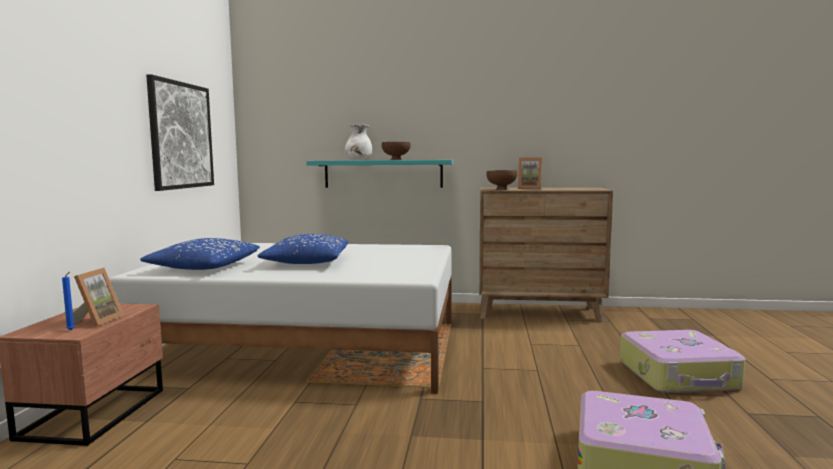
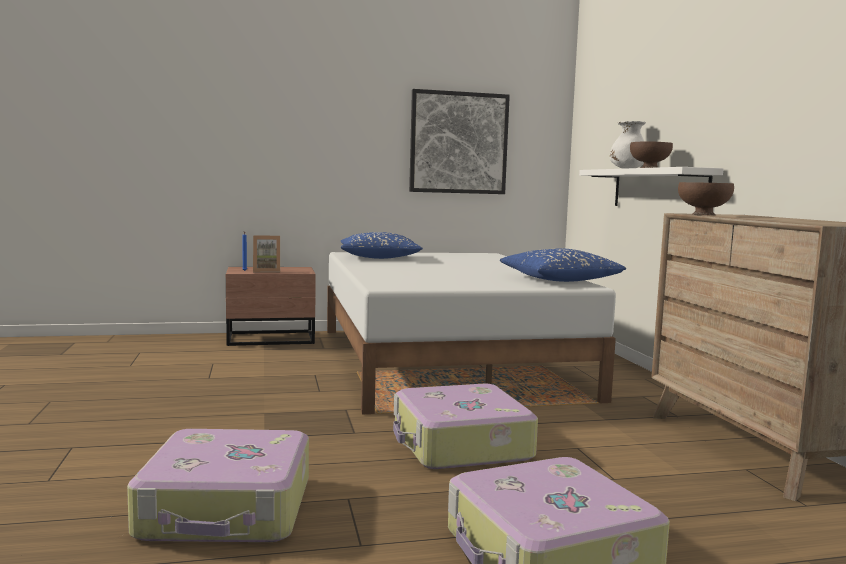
camera: 70 degrees right, 0 degrees up
(307, 262) = (429, 268): blue pillow -> blue pillow (560, 280)
(383, 174) = (658, 189): turquoise shelf -> white shelf
(519, 371) = (460, 444): none -> suitcase
(529, 188) = (763, 217): picture frame -> none

